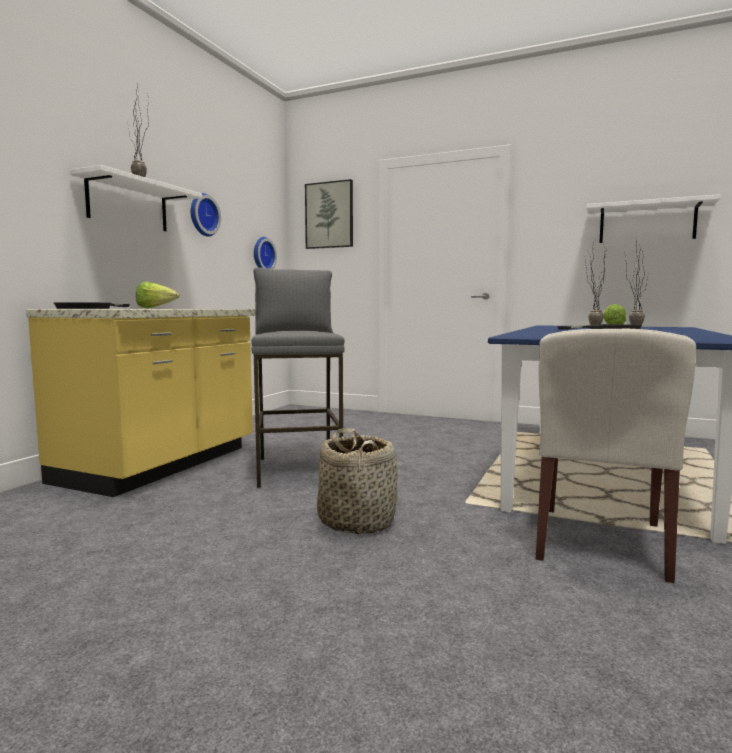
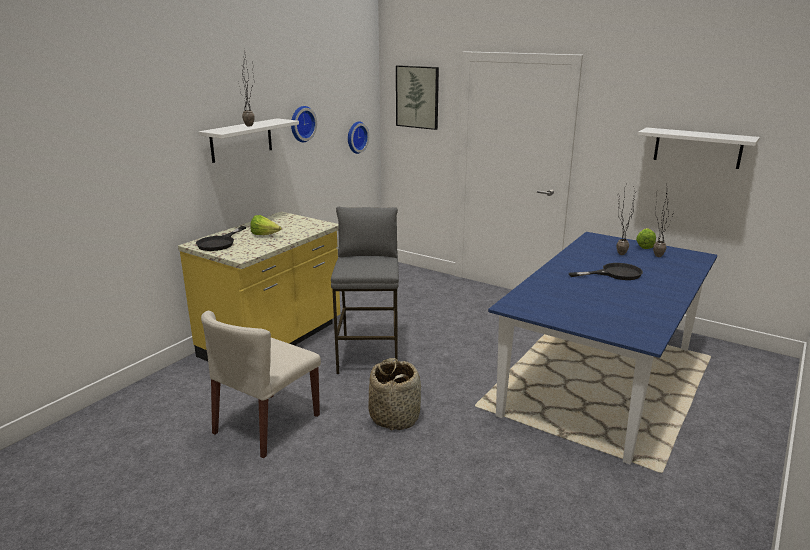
camera: 10 degrees right, 15 degrees up
(601, 542) = (546, 453): beige chair -> beige chair (267, 424)

